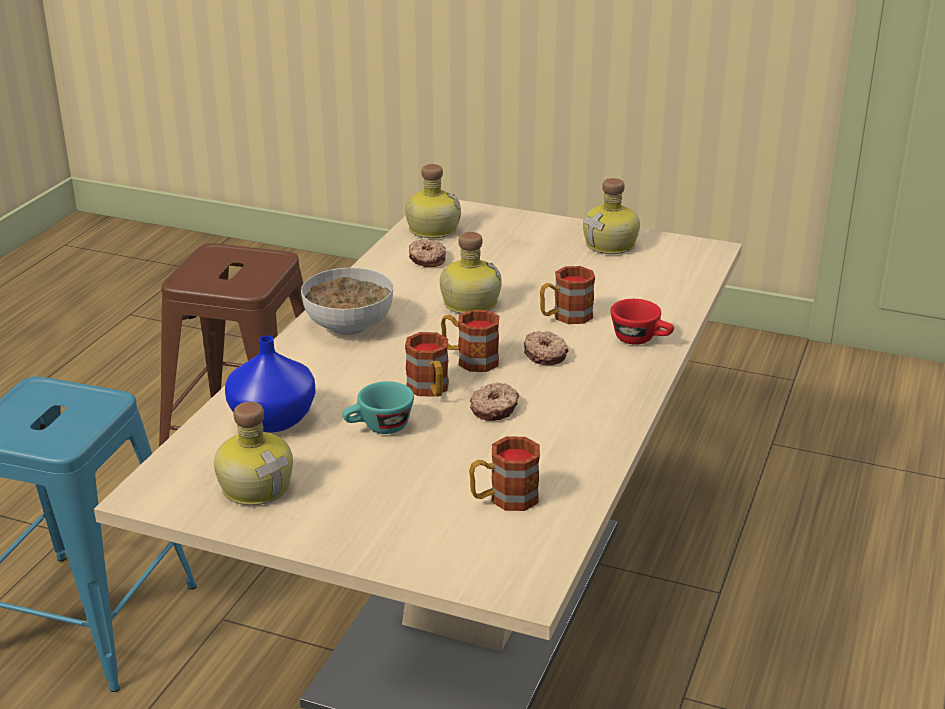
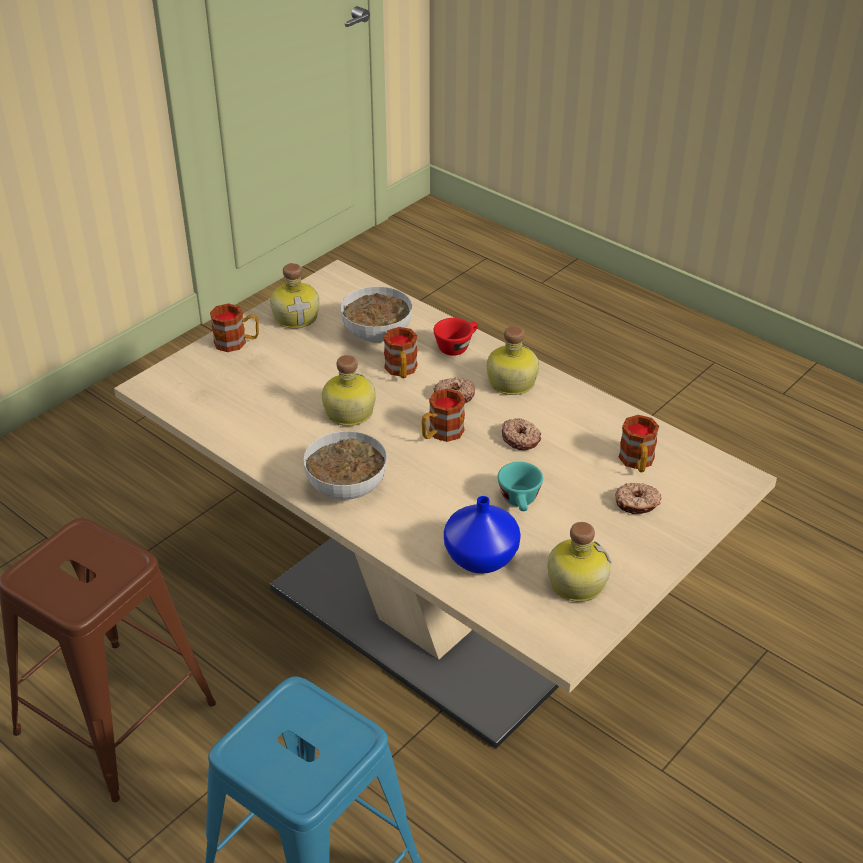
camera: 70 degrees left, 10 degrees up
(426, 259) = (252, 417): donut -> donut (636, 504)
(430, 390) = (477, 464): mug -> mug (237, 342)
(431, 229) = (192, 401): bottle -> bottle (510, 383)
(621, 291) = (377, 334): none -> bowl

